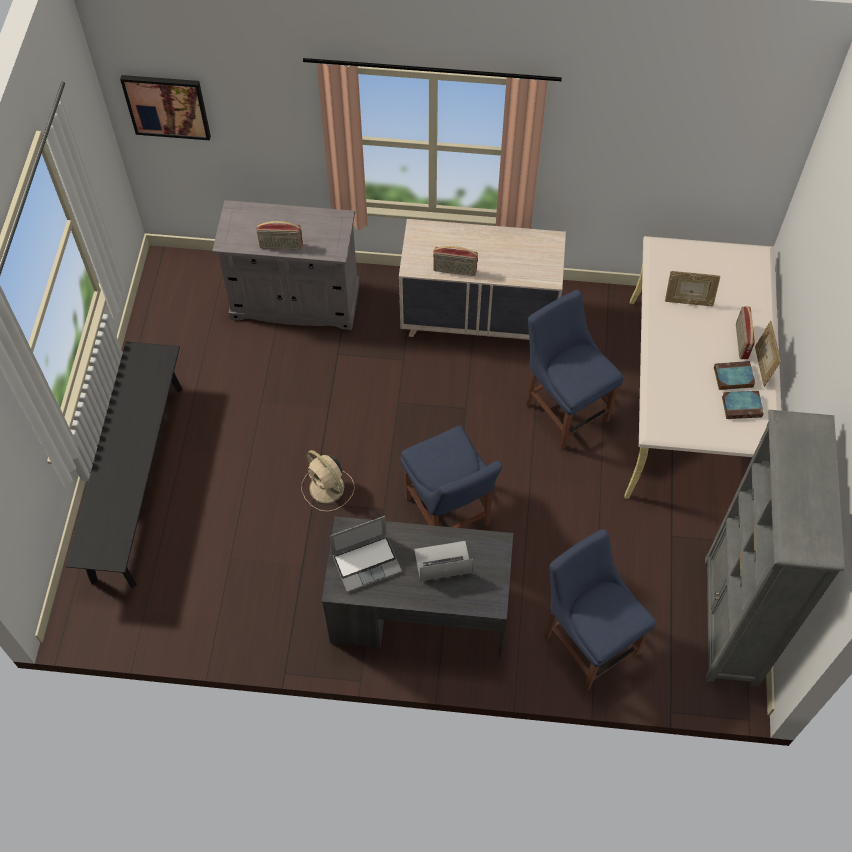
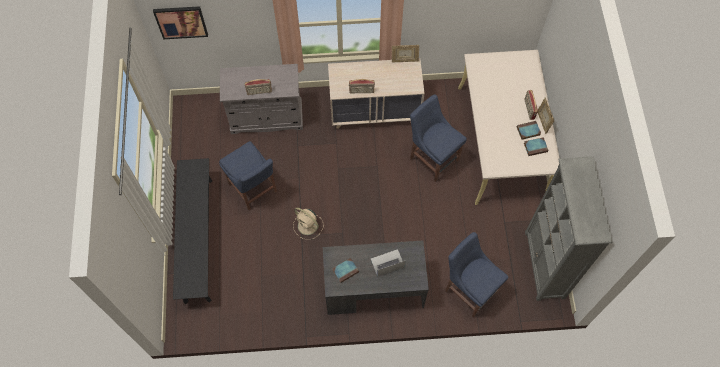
camera: 10 degrees left, 5 degrees up
(367, 562) = (346, 270): laptop -> book
(449, 515) = (379, 230): blue chair -> blue chair (254, 190)
(688, 301) = (496, 90): picture frame -> picture frame (404, 60)

